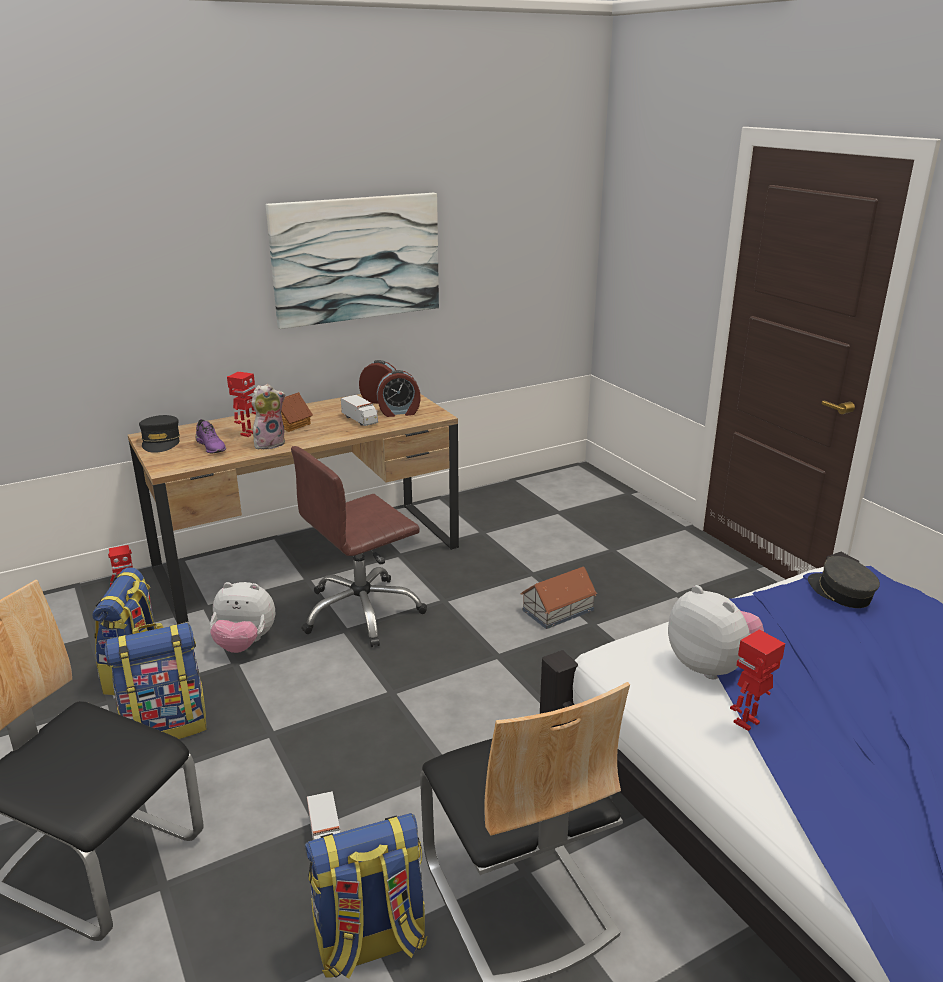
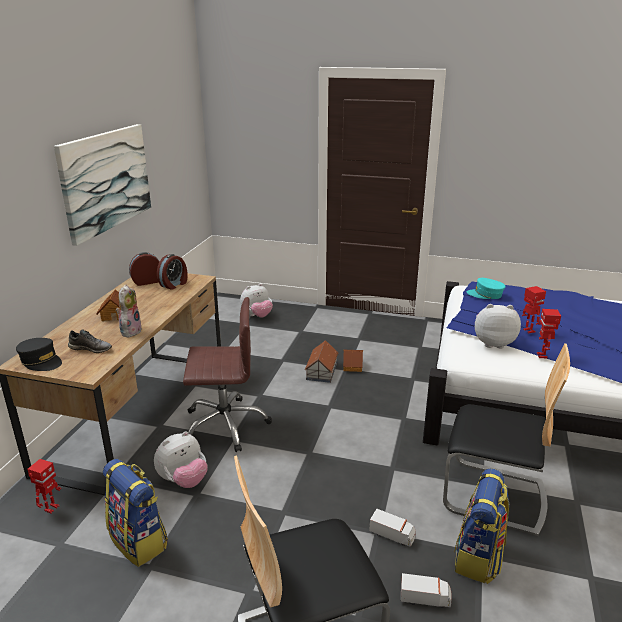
camera: 45 degrees left, 0 degrees up
(166, 725) = (215, 552): backpack -> none
(212, 447) = (91, 348): purple shoe -> grey shoe
(247, 434) = (99, 331): toy robot -> toy robot (528, 331)
(360, 420) = (159, 297): toy truck -> toy truck (425, 598)
(362, 612) = (225, 424): brown office chair -> brown office chair turned 105 degrees counterclockwise
(588, 508) = (257, 316): none -> plush toy
(608, 624) = (353, 366): none -> toy house
(840, 592) = (485, 294): grey cap -> turquoise cap

